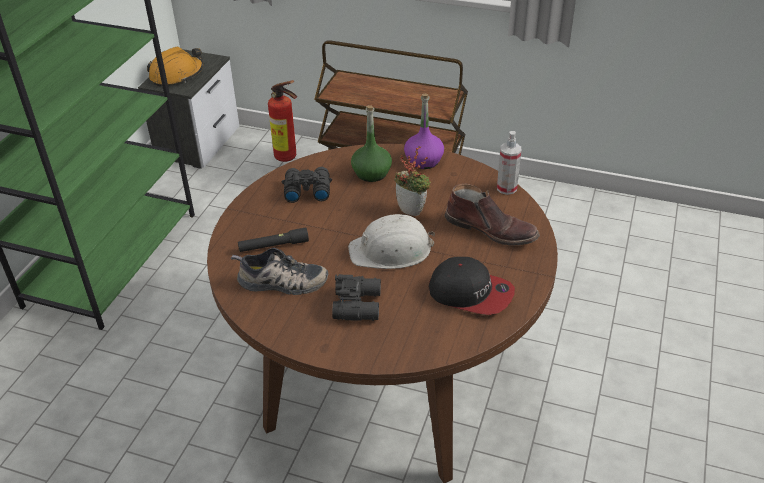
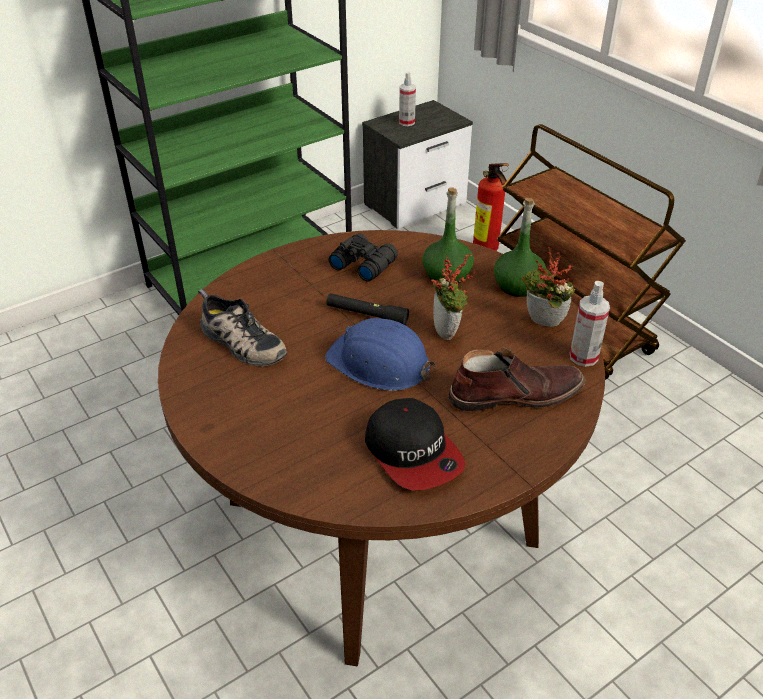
camera: 35 degrees right, 0 degrees up
(177, 75) = (406, 122): orange hard hat -> spray bottle
(273, 246) = (273, 303): black flashlight -> black flashlight (366, 315)
(358, 304) = (286, 402): black binoculars -> none
(391, 250) = (379, 363): white hard hat -> blue hard hat
(423, 160) = (518, 285): purple bottle -> green bottle
(463, 179) = (542, 324): none -> potted plant
(491, 229) = (514, 394): brown boot -> brown boot turned 75 degrees counterclockwise

